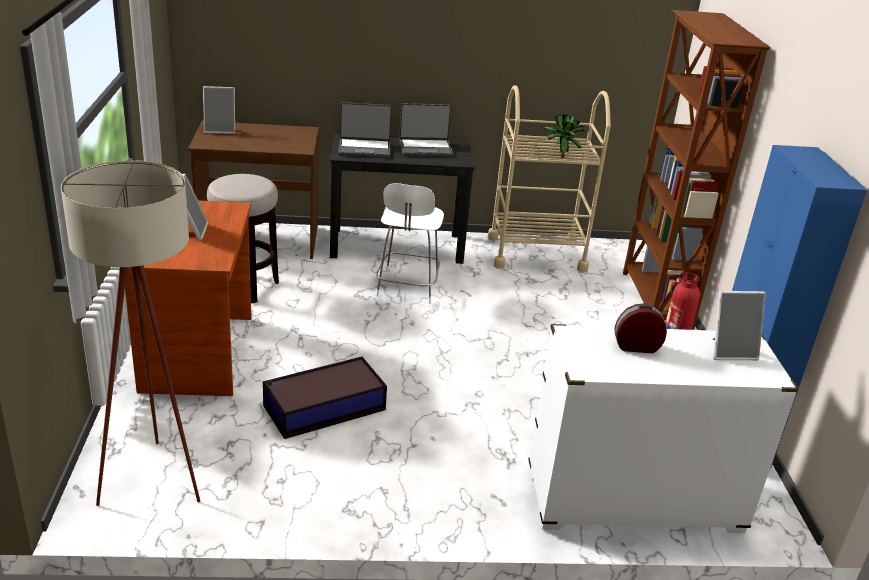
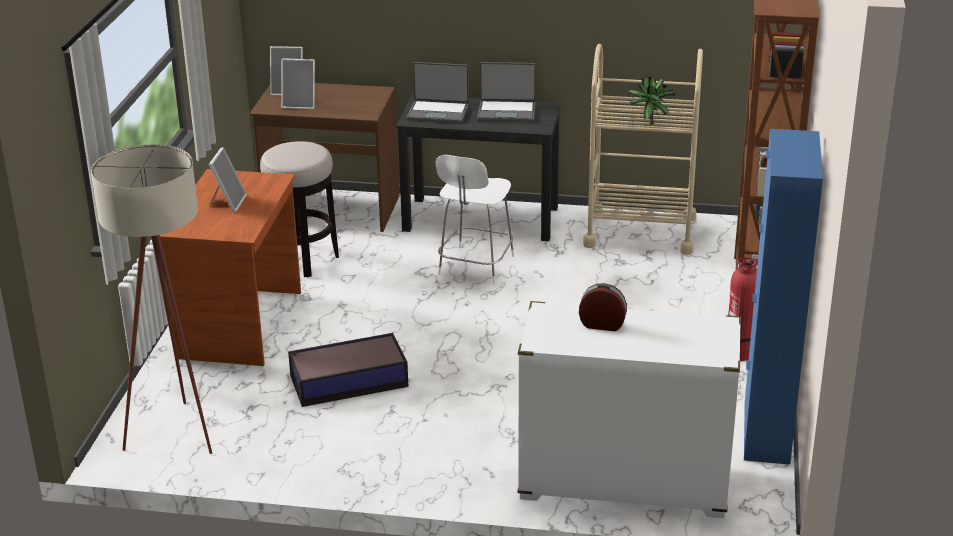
camera: 15 degrees right, 0 degrees up
(730, 351) = (695, 333): picture frame -> picture frame (300, 104)

